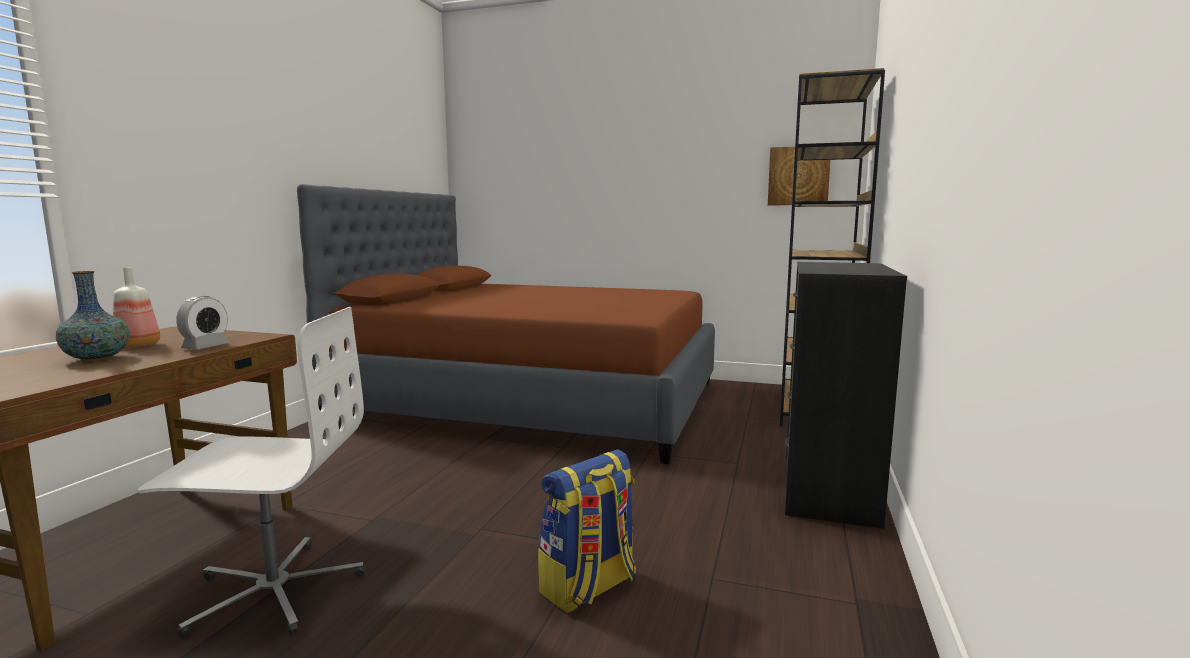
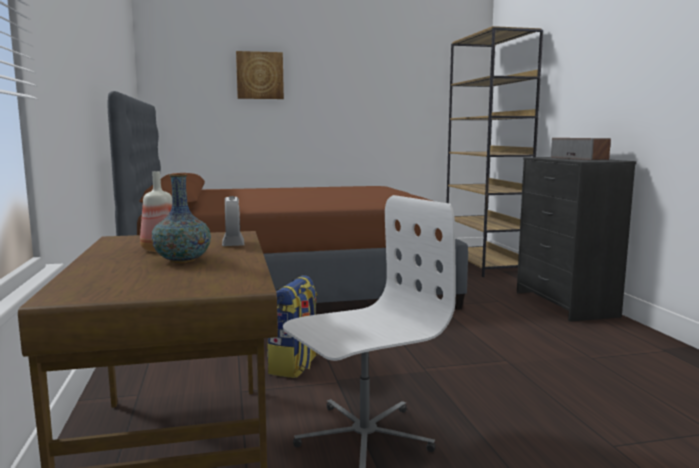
camera: 30 degrees left, 0 degrees up
(589, 587) = (544, 378): backpack -> backpack (296, 366)
(798, 176) = (447, 97): picture -> picture (260, 75)
(851, 267) = (579, 158): none -> speaker

